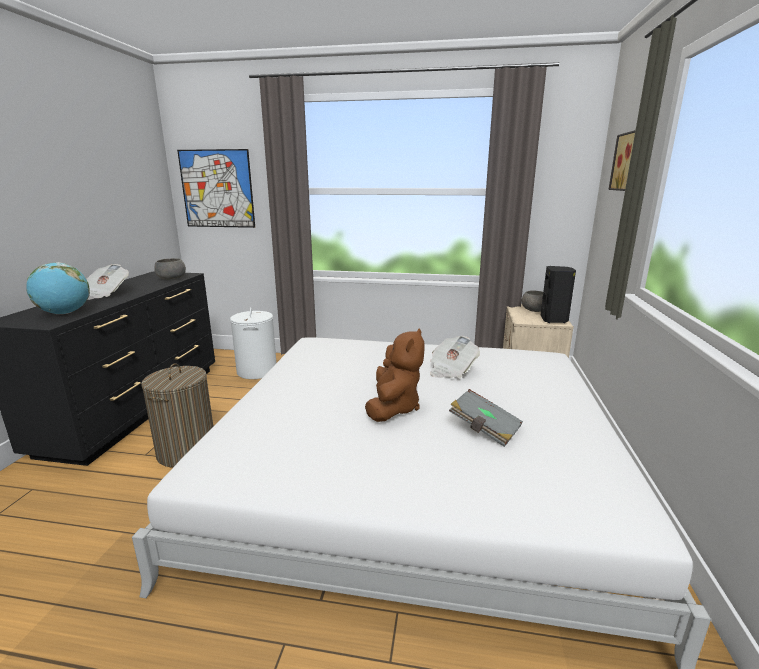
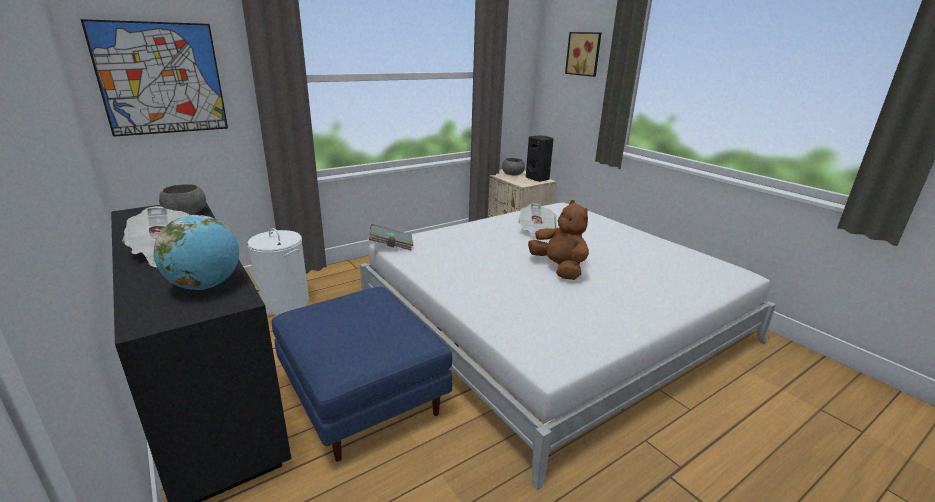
camera: 45 degrees left, 5 degrees up
(186, 451) = (363, 396): laundry basket -> blue ottoman
(484, 429) = (624, 260): grey book -> grey book (391, 246)

